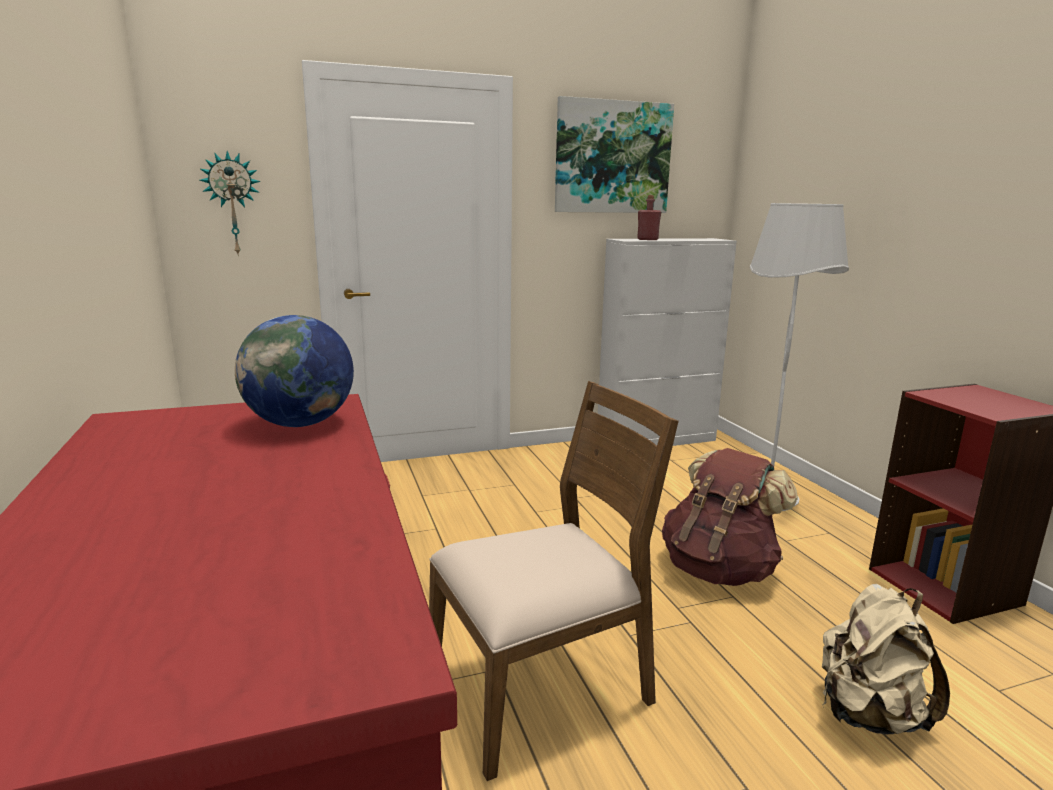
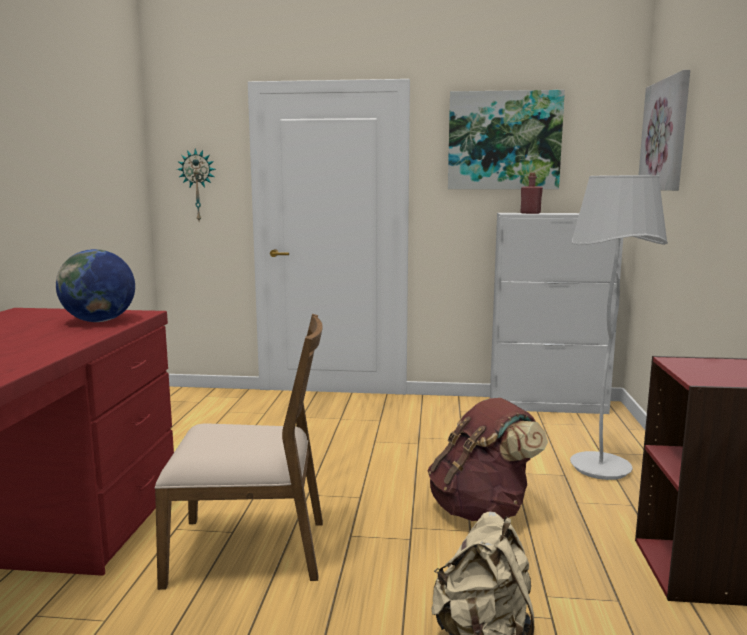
camera: 25 degrees right, 5 degrees down
(785, 160) = (665, 135): none -> picture

